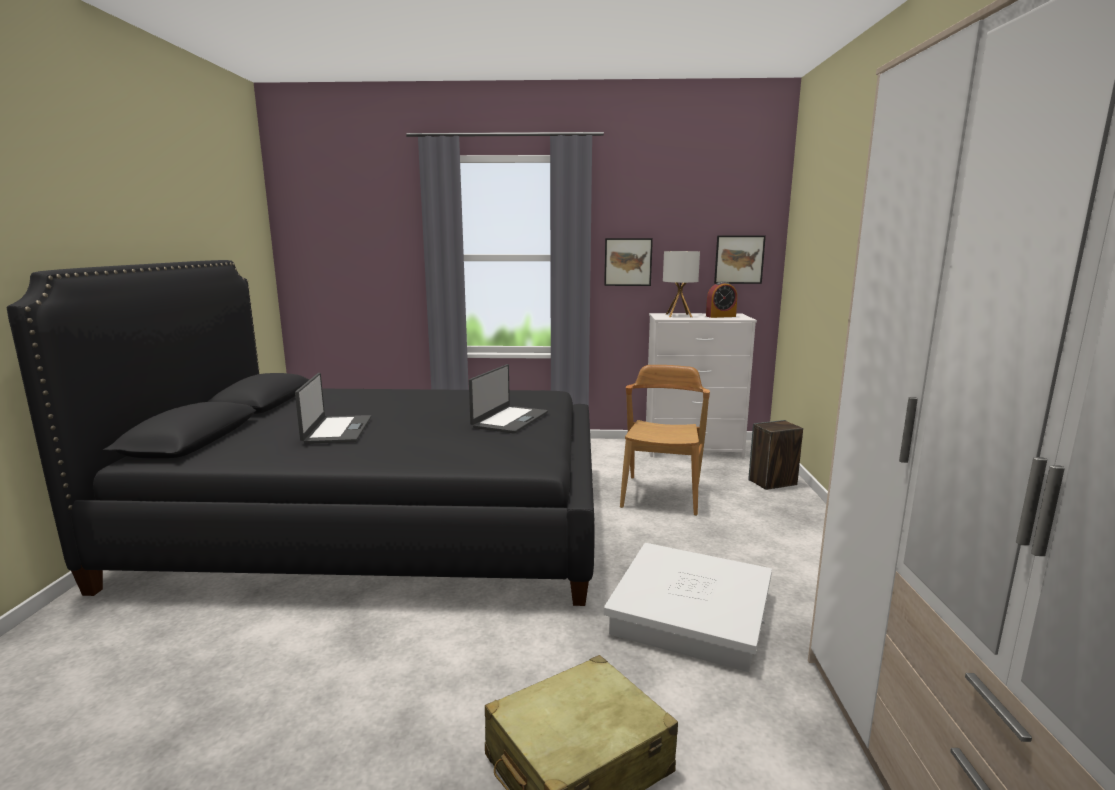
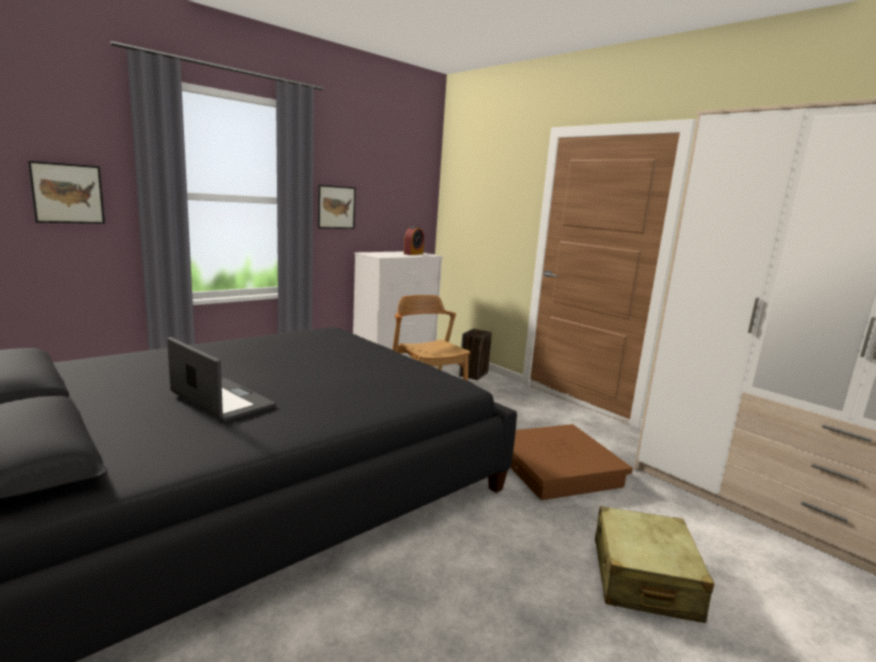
camera: 45 degrees left, 0 degrees up
(509, 420) = (359, 357): laptop -> none
(678, 315) = (384, 254): table lamp -> none
(690, 614) = (557, 469): white storage box -> brown storage box
(739, 259) = (412, 208): picture -> picture (68, 193)

